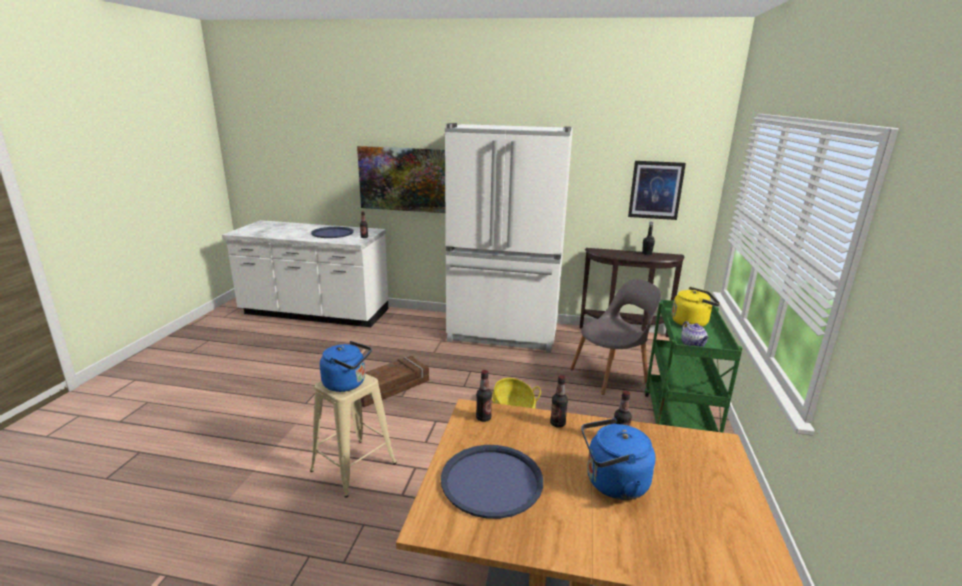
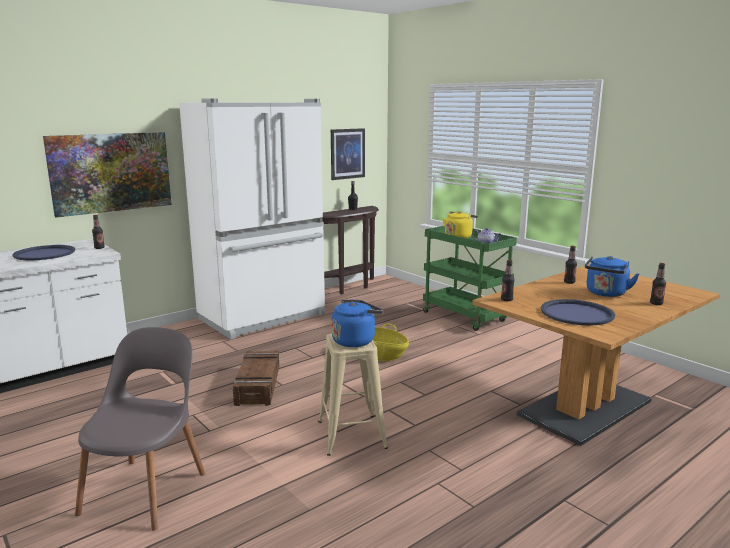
camera: 50 degrees left, 5 degrees down
(557, 424) = (536, 288): bottle -> bottle (656, 303)
(611, 375) = (386, 310): grey chair -> grey chair (147, 489)

